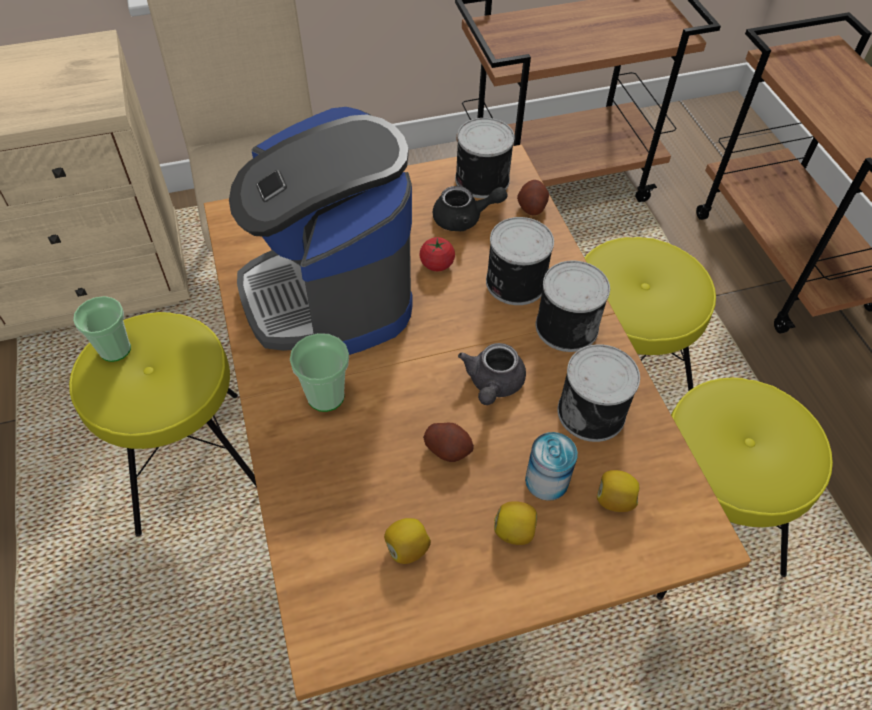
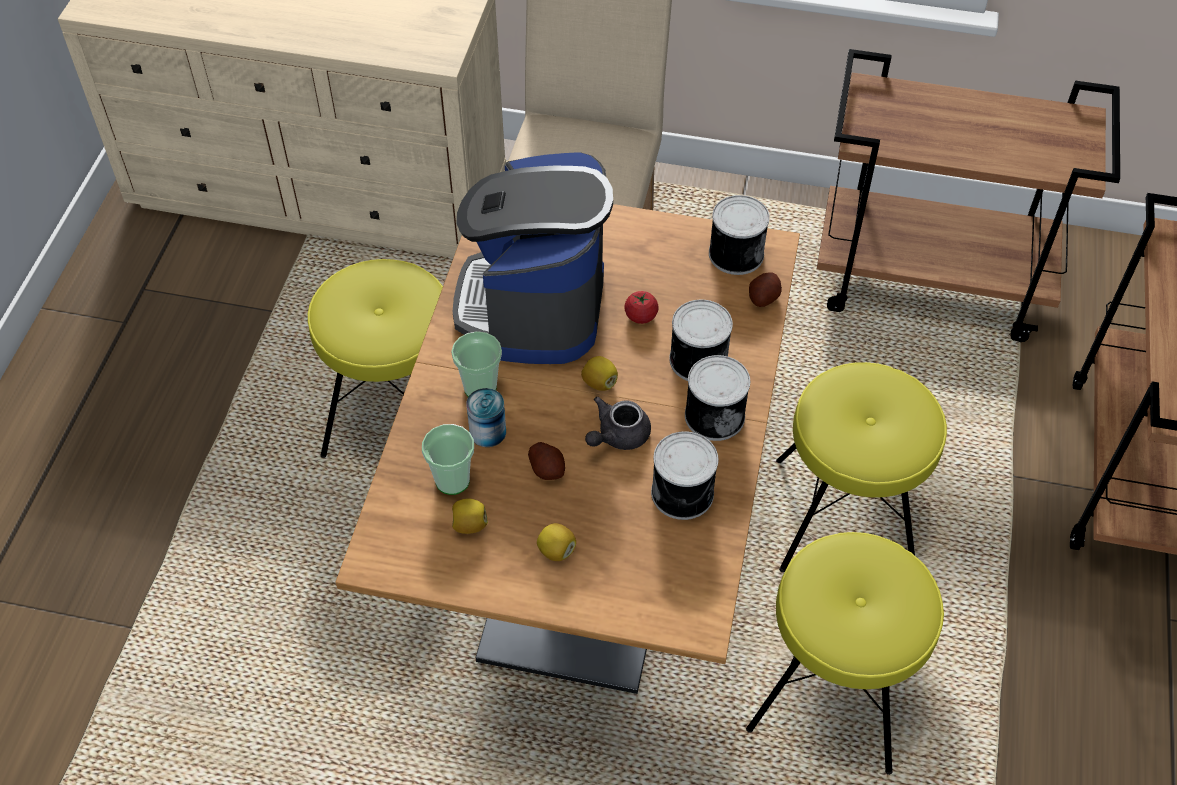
camera: 30 degrees right, 0 degrees up
(115, 349) = (361, 282): cup -> cup (452, 480)
(464, 219) = (693, 285): black teapot -> none
(546, 480) = (607, 527): can -> can (488, 432)
(614, 500) = (650, 565): lemon -> lemon (599, 382)

